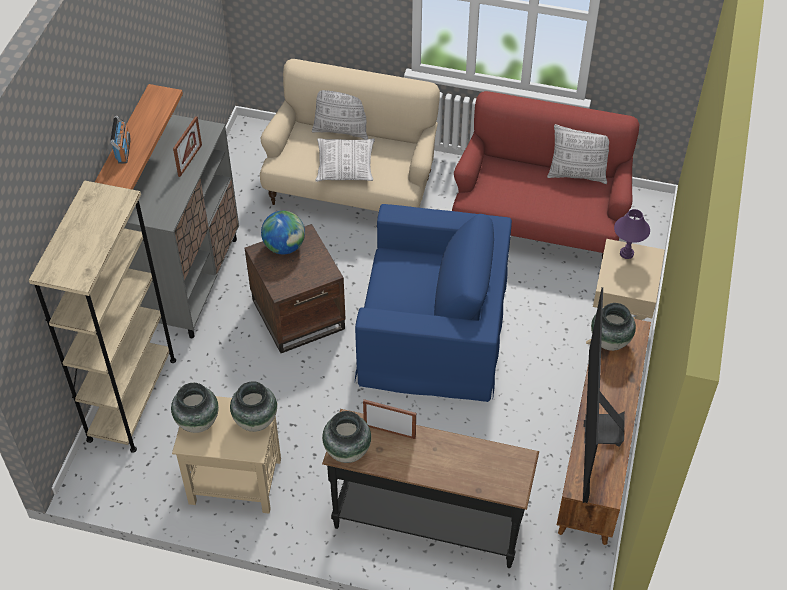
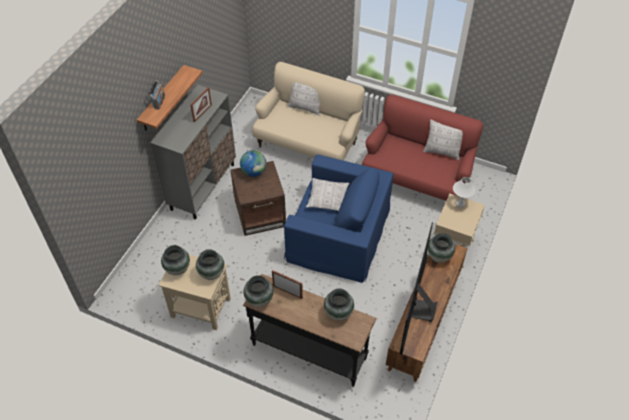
camera: 10 degrees right, 0 degrees up
(132, 399) = (152, 250): beige bookcase -> none
(345, 167) = (302, 130): pillow -> pillow (327, 199)
(477, 453) = (338, 313): none -> vase
(627, 253) = (460, 204): purple table lamp -> white table lamp

